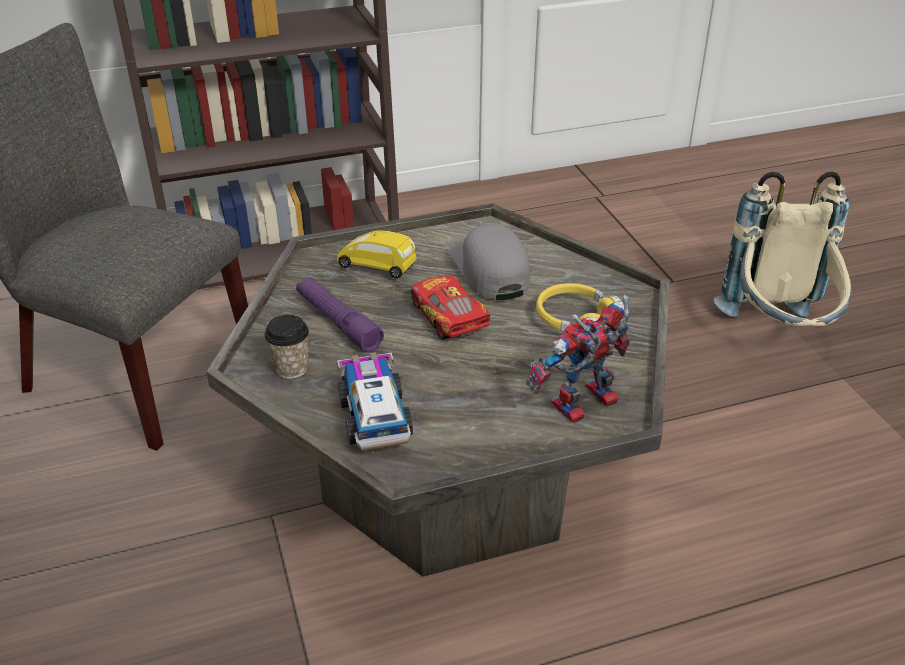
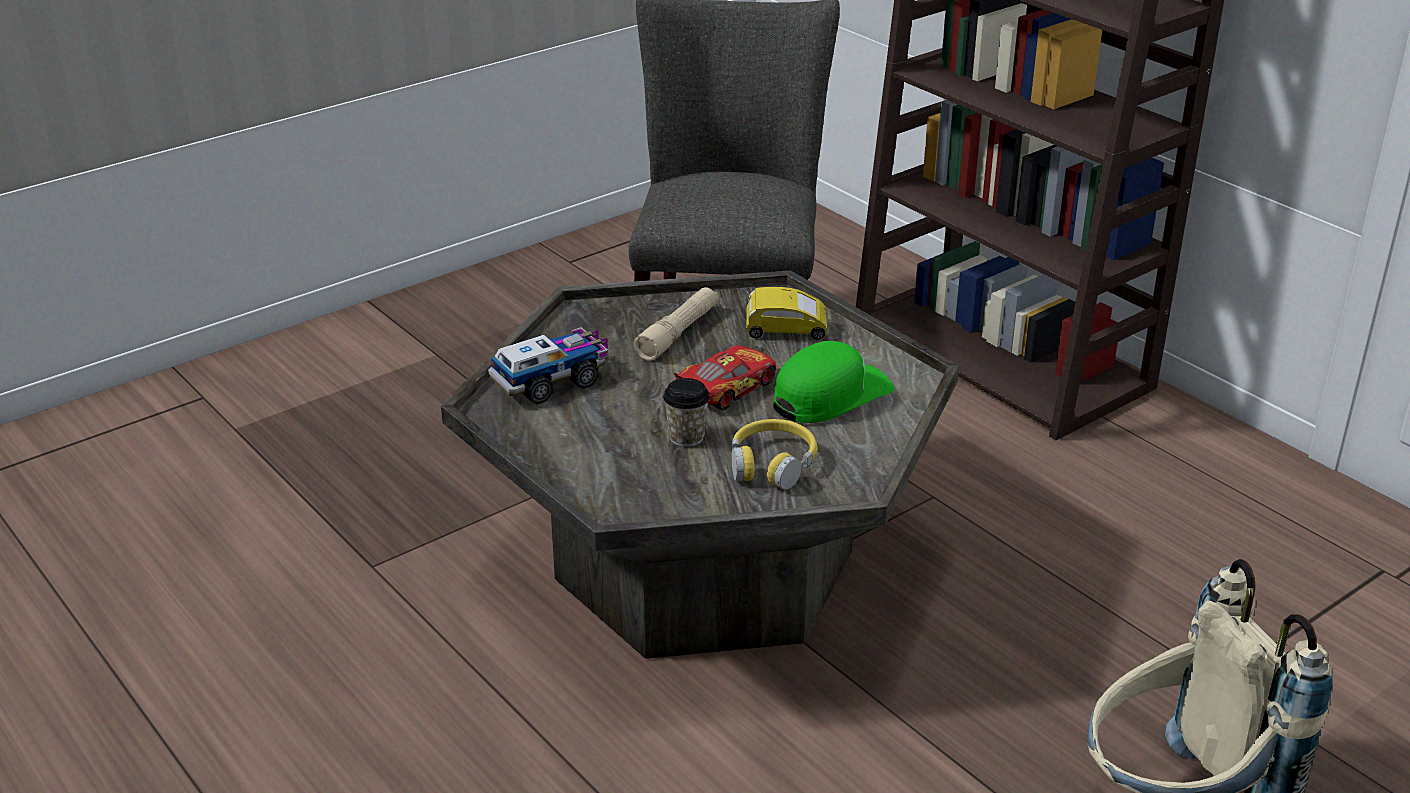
camera: 70 degrees right, 5 degrees down
(291, 368) = (595, 328): cup -> cup (686, 437)
(338, 322) = (678, 333): purple flashlight -> beige flashlight
(378, 267) = (786, 332): yellow toy car -> yellow toy car turned 90 degrees clockwise
(489, 270) = (830, 395): grey cap -> green cap
(582, 408) = (624, 489): toy robot -> none

